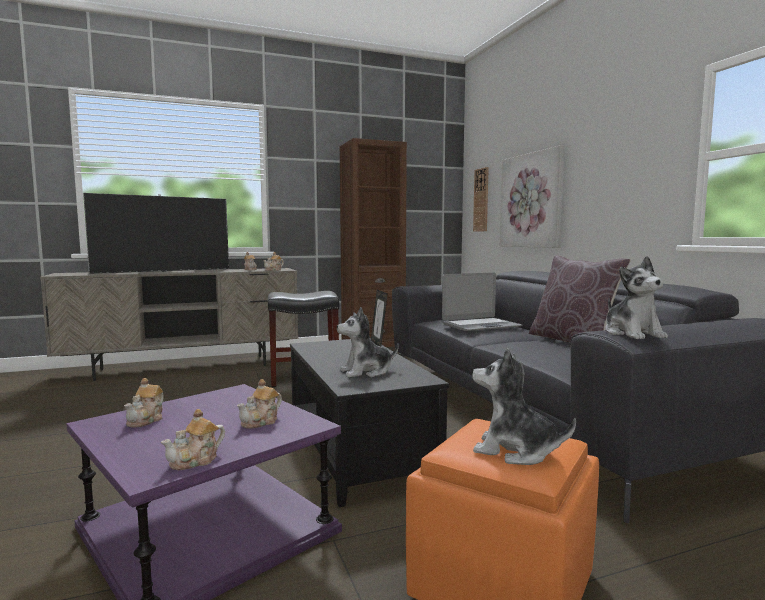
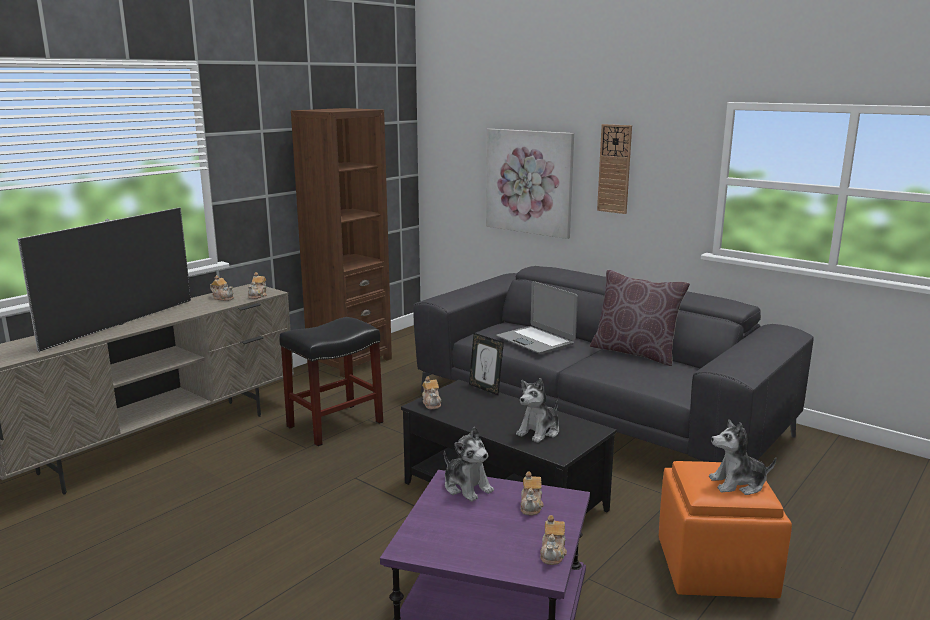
camera: 30 degrees left, 10 degrees up
(146, 420) = (441, 533): teapot -> teapot (432, 403)
(480, 325) = (536, 341): laptop -> laptop turned 105 degrees clockwise
(481, 200) = (451, 167): wall clock -> wall clock (614, 169)
(632, 333) = (738, 367): plush toy -> plush toy (467, 487)

